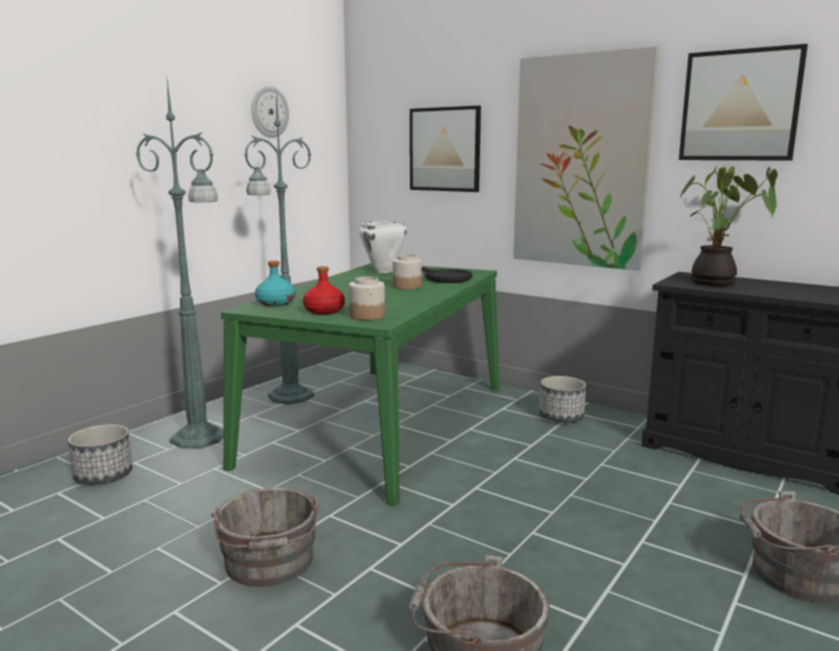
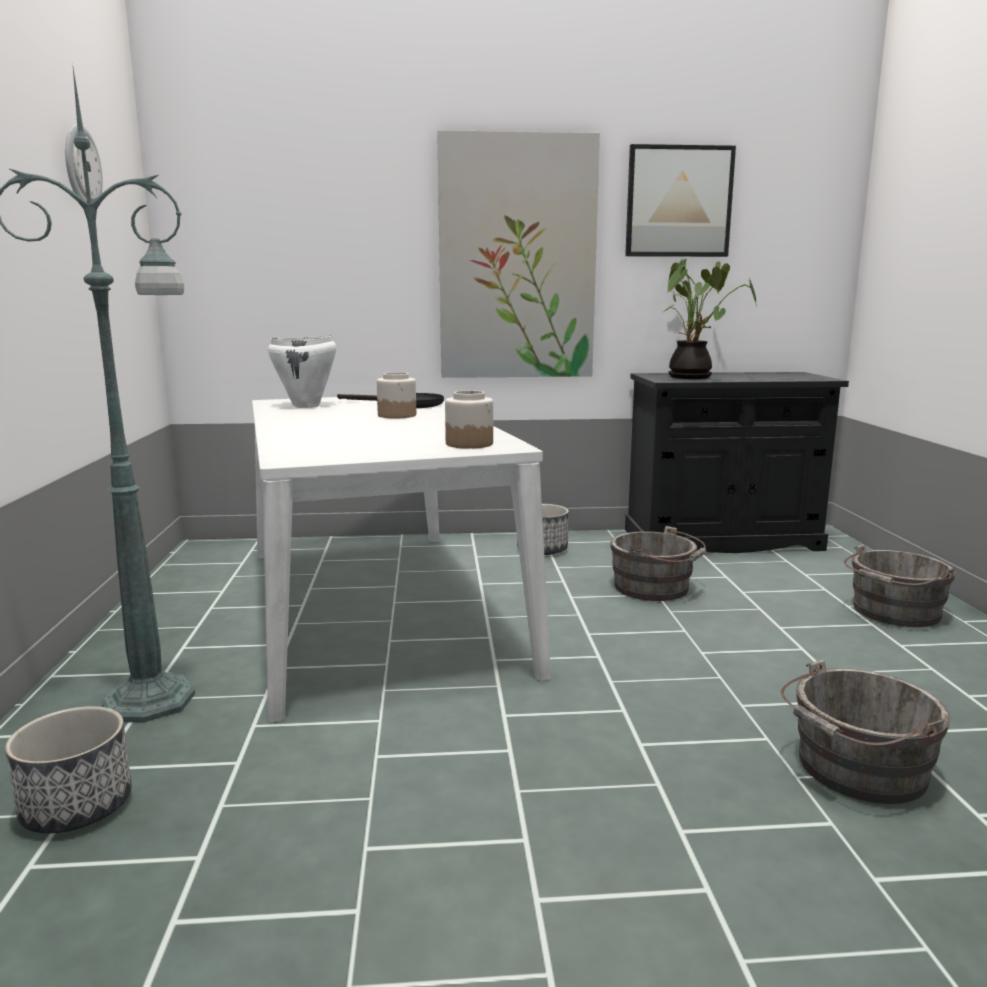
camera: 40 degrees left, 0 degrees up
(270, 564) = (540, 792): grey bucket -> grey bucket (655, 588)
(275, 303) = (301, 449): turquoise bottle -> none
(288, 397) = (194, 611): green floor lamp -> none
(324, 311) = (399, 447): red bottle -> none
(381, 423) = (376, 605): green dining table -> white dining table
(445, 149) = (328, 242): picture -> none

